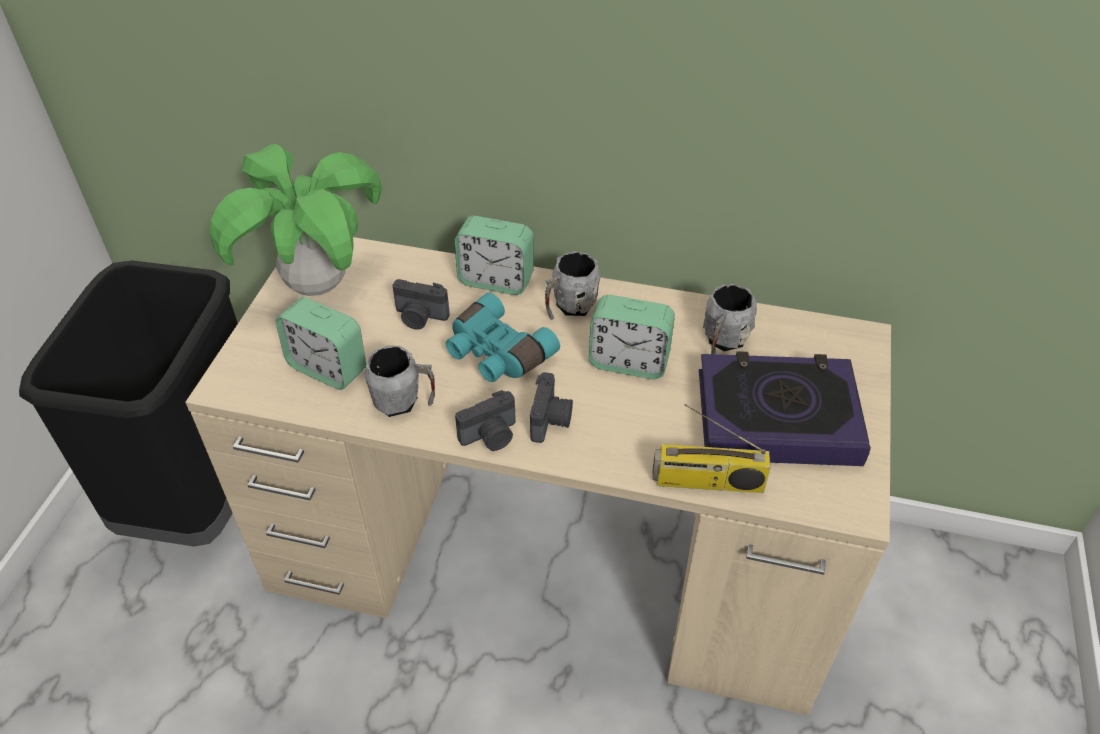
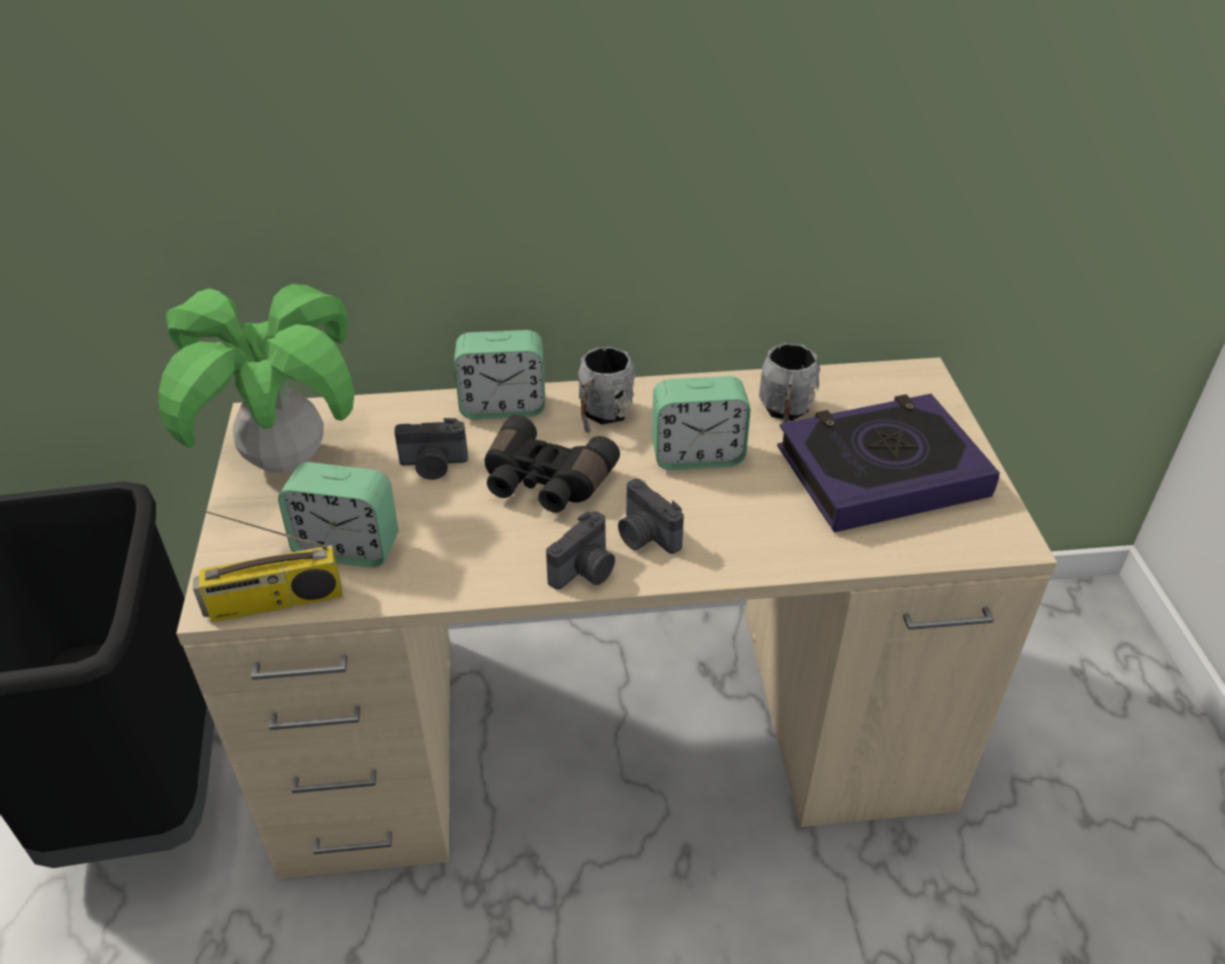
camera: 20 degrees left, 5 degrees down
(404, 402) = (462, 560): grey mug -> none
(496, 354) = (544, 483): turquoise binoculars -> black binoculars
(551, 420) = (645, 536): camera -> camera turned 150 degrees clockwise
(707, 482) = (847, 555): radio -> radio (274, 603)

